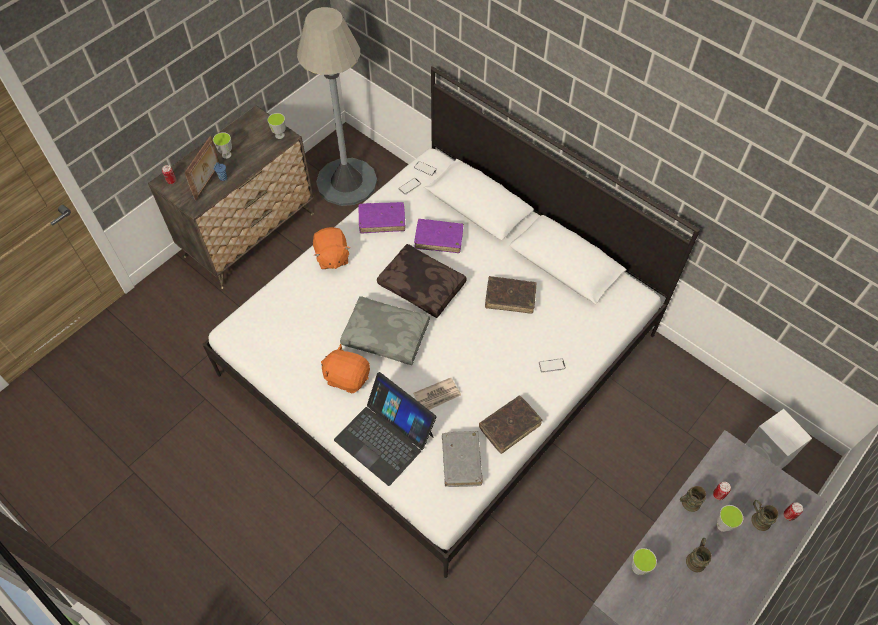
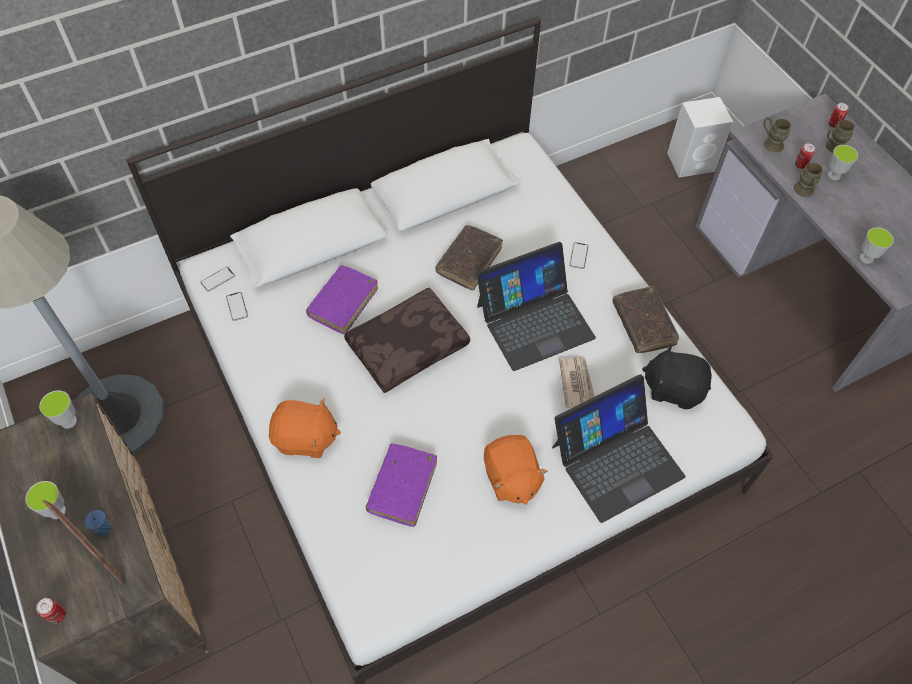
camera: 70 degrees left, 0 degrees up
(347, 377) = (511, 478): orange plush toy -> orange plush toy turned 60 degrees counterclockwise
(382, 220) = (276, 358): purple book -> purple book (402, 487)
(387, 334) = (465, 410): grey pillow -> none
(461, 461) = (673, 388): grey book -> black plush toy
(478, 353) = (534, 321): none -> laptop
(696, 558) = (864, 209): brown mug -> brown mug (770, 143)

